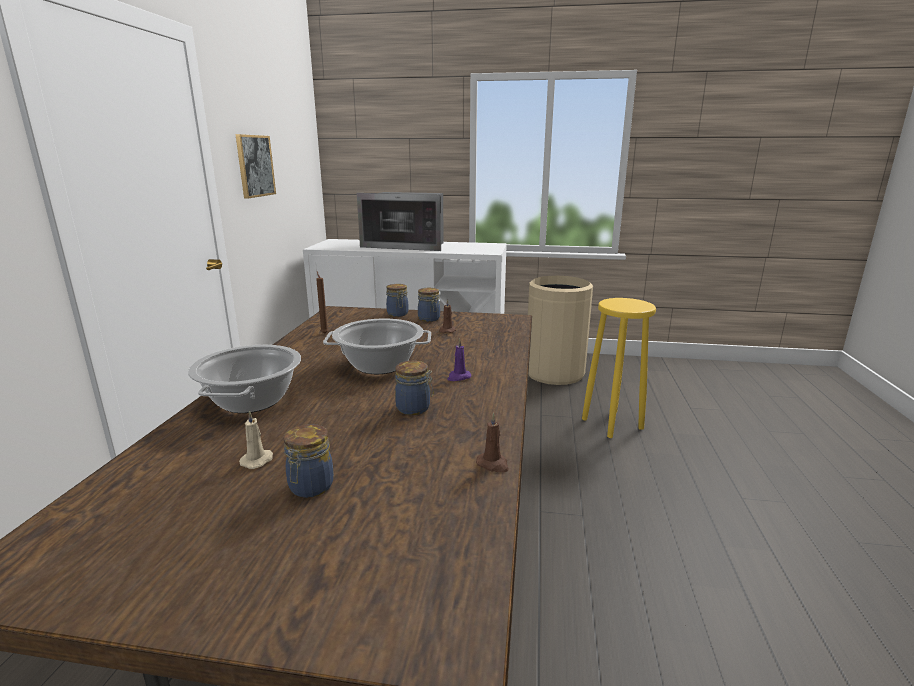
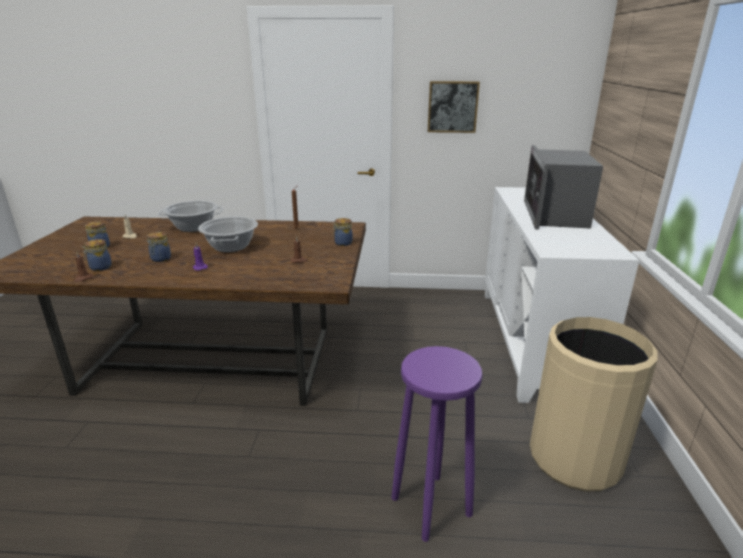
camera: 85 degrees right, 5 degrees up
(429, 319) = (329, 254): jar -> jar (100, 267)
(613, 423) = (432, 507): yellow stool -> purple stool

